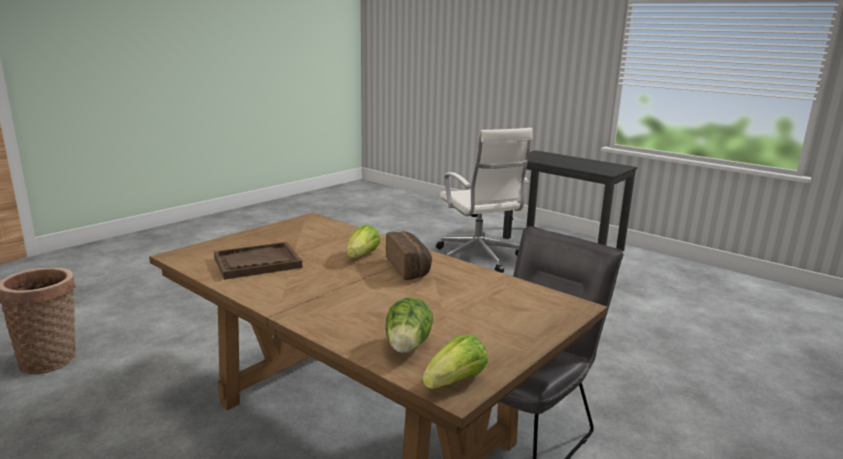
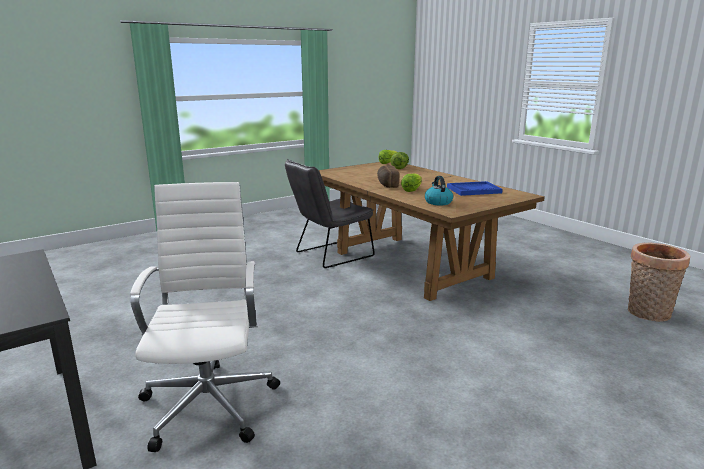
camera: 165 degrees left, 0 degrees up
(257, 263) = (474, 190): brown tray -> blue tray
(324, 233) = (438, 202): none -> kettle

